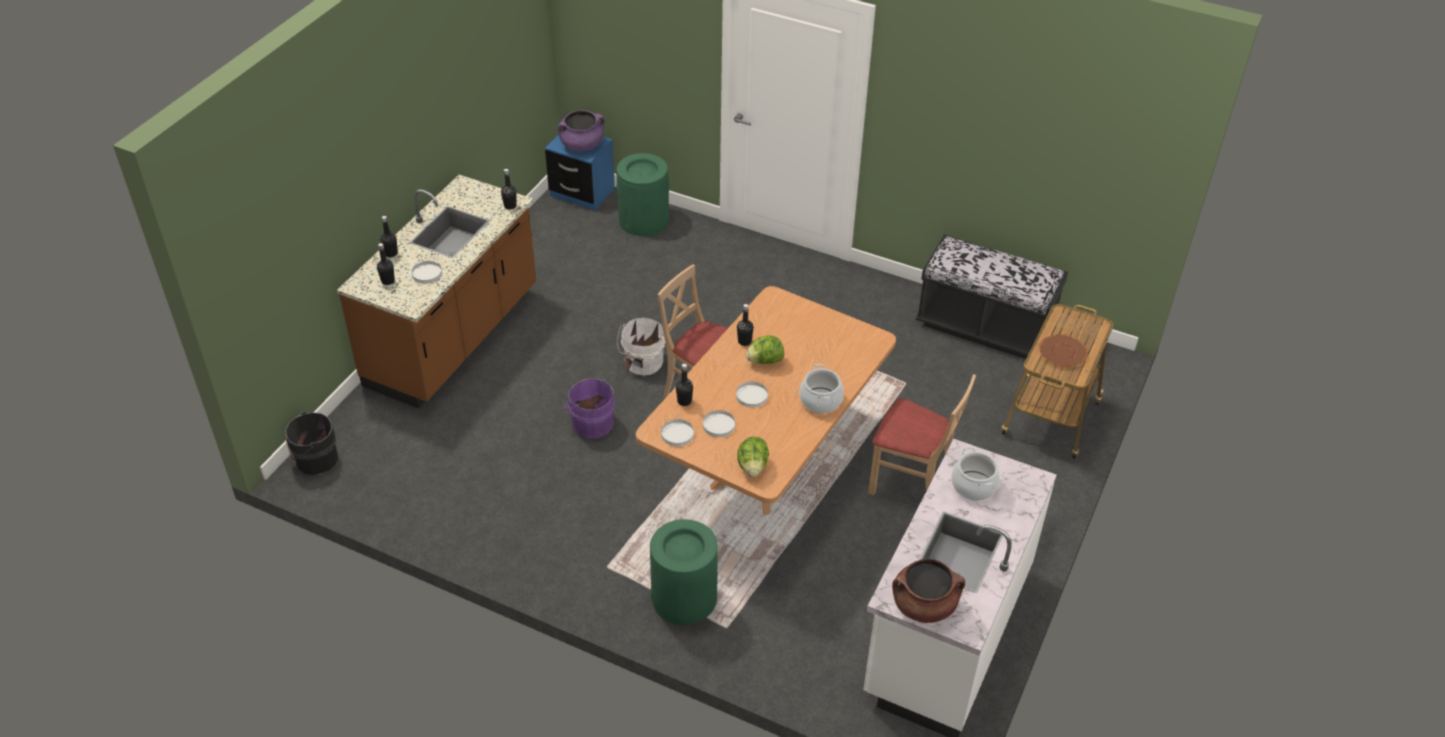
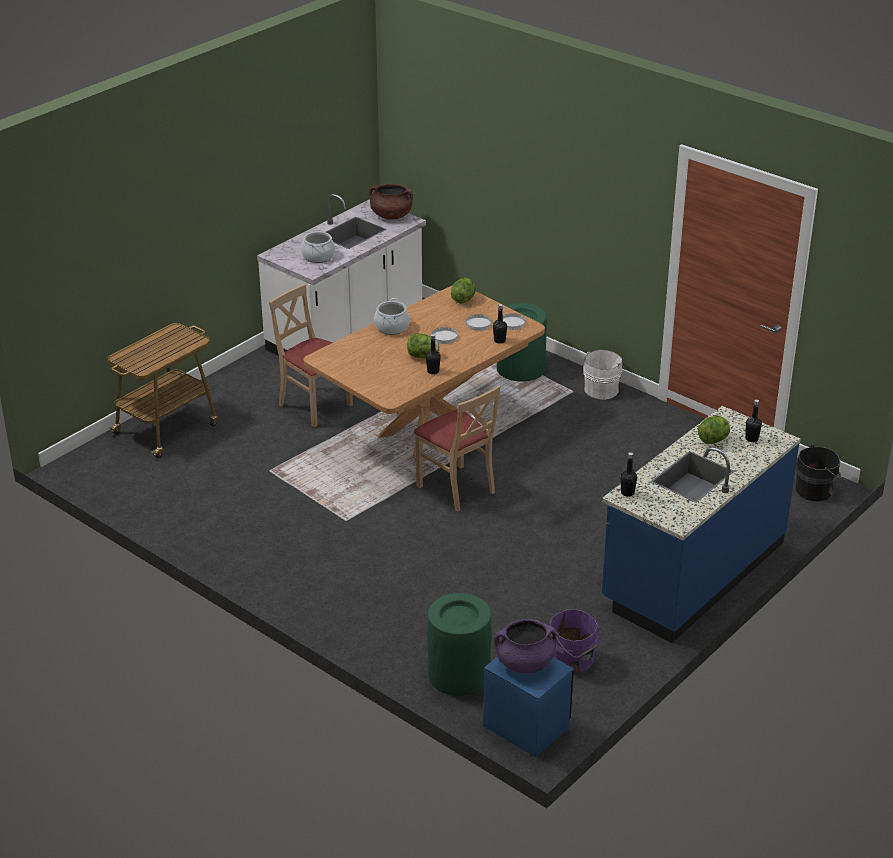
camera: 165 degrees left, 10 degrees down
(391, 253) = (751, 463): black bottle -> none
(427, 273) = (714, 440): white plate -> lettuce
(454, 338) = (692, 572): brown counter -> blue counter
(591, 423) = (566, 482): purple bucket -> purple bucket (573, 660)
(642, 363) = (506, 522): white bucket -> white bucket (602, 389)
(984, 327) = (160, 504): black bench -> none
(1063, 352) = (170, 343): brown plate -> none

